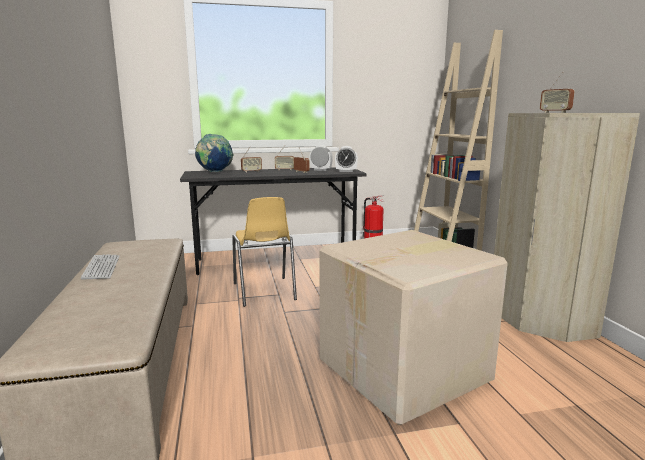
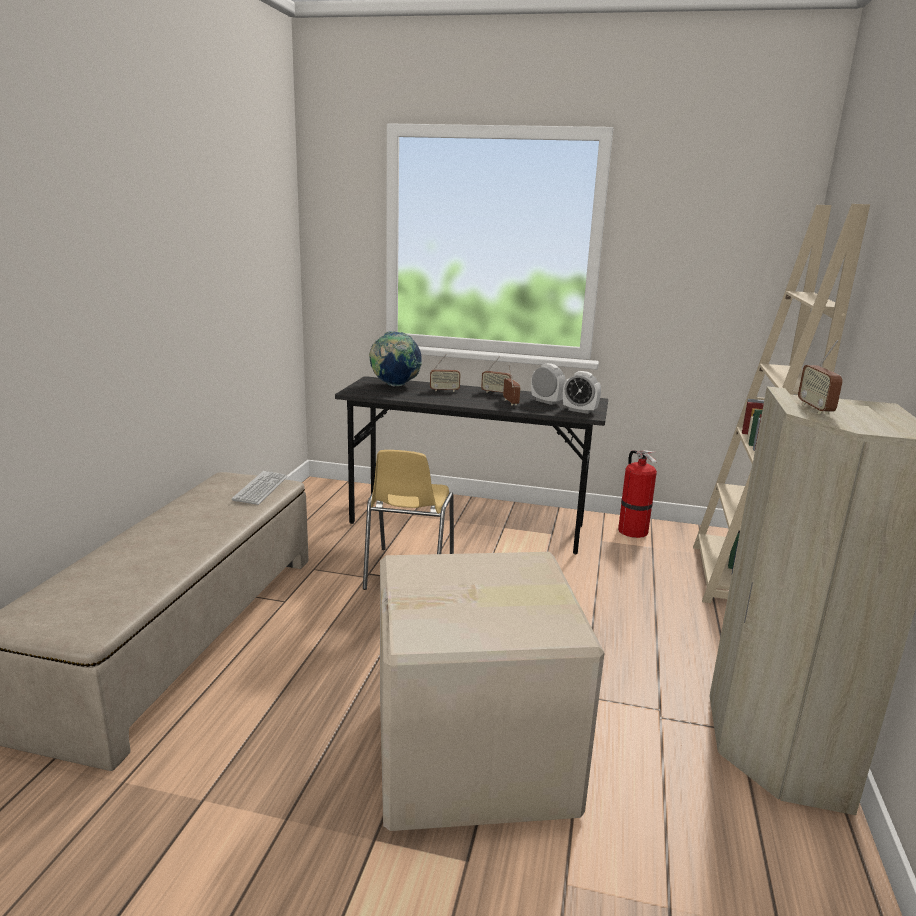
camera: 25 degrees right, 5 degrees up
(102, 268) = (172, 514): keyboard -> keyboard (261, 489)

